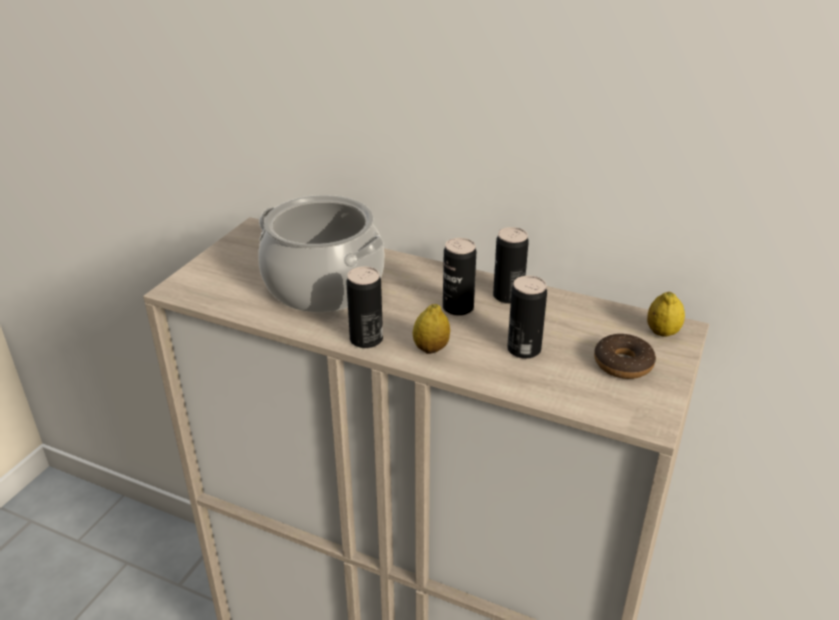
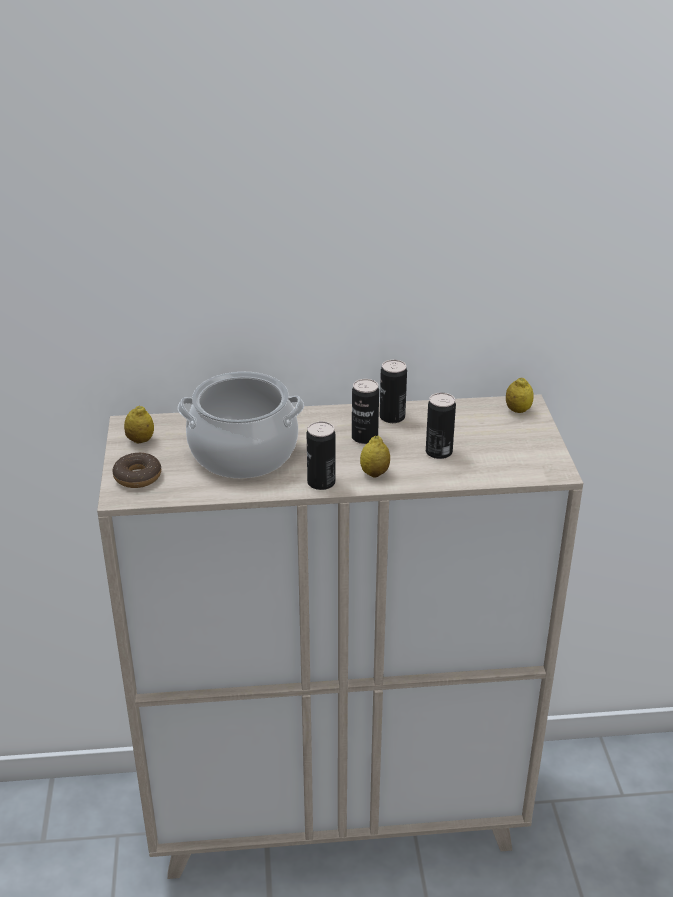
camera: 30 degrees left, 0 degrees up
(248, 245) = (140, 440): none -> lemon
(623, 364) = (511, 440): donut -> donut (137, 477)

